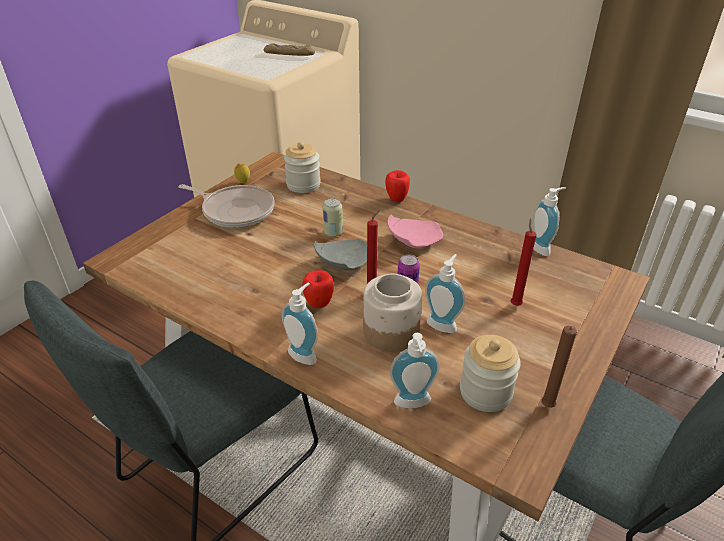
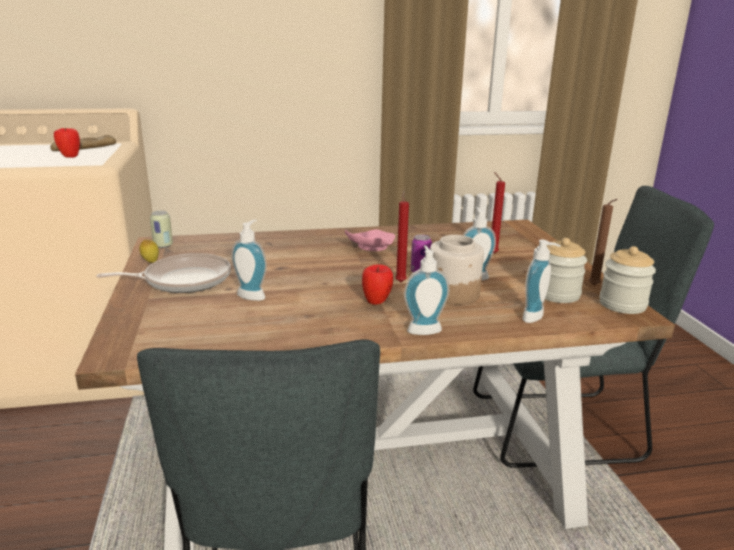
camera: 45 degrees left, 15 degrees down
(303, 185) = (216, 247): jar -> jar (622, 304)
(333, 232) = (302, 263): can -> can (163, 245)
(343, 262) = (345, 275): grey plate -> none
(396, 199) = (313, 232): apple -> apple (70, 156)
(542, 248) = (453, 225): soap dispenser -> soap dispenser (253, 295)

